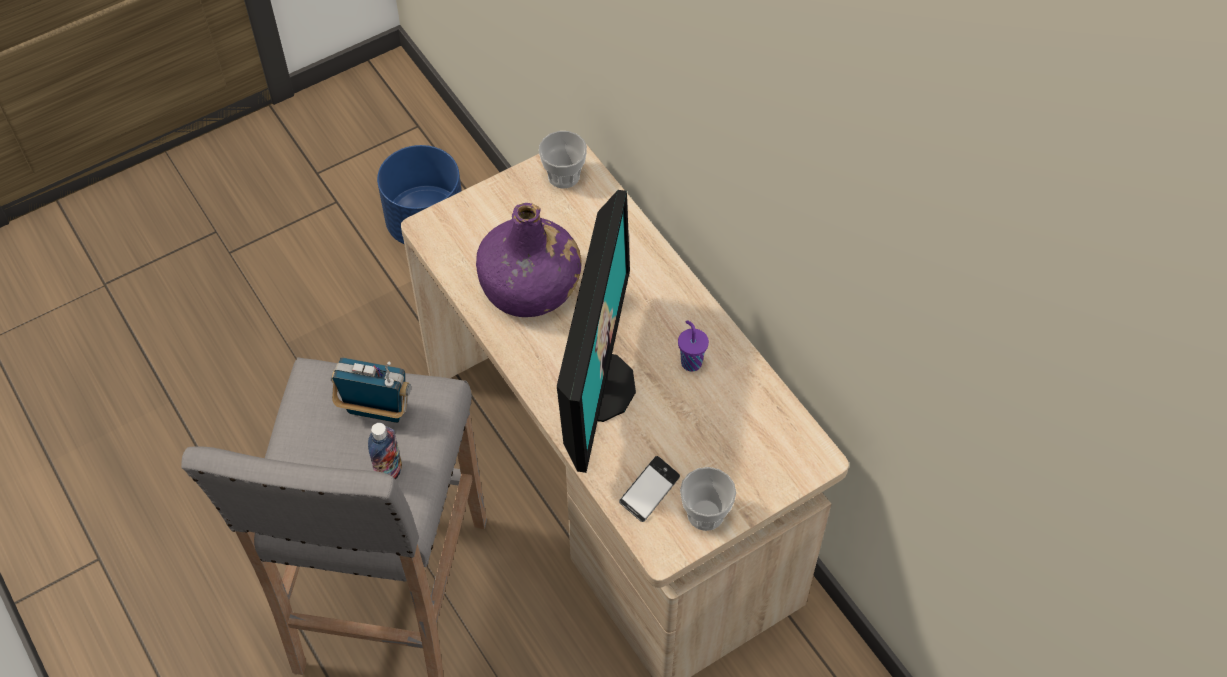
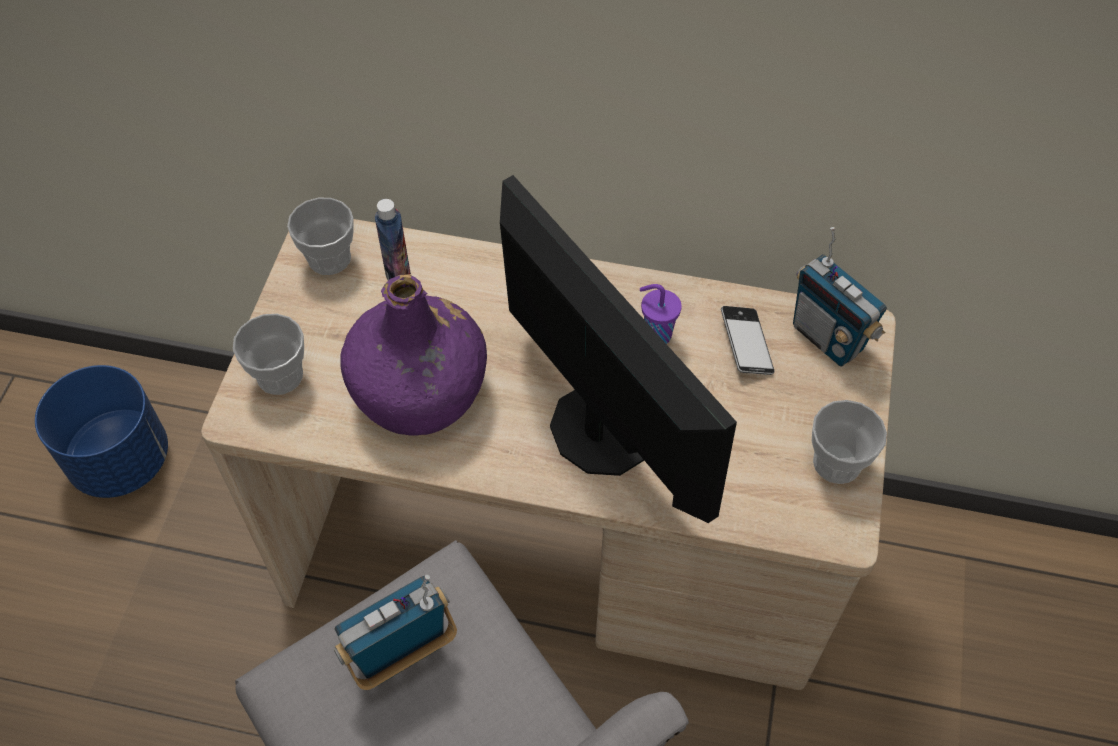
camera: 45 degrees left, 0 degrees up
(389, 472) = (493, 709): bottle -> bottle (398, 273)
(469, 221) = (280, 375): none -> cup
(649, 491) = (765, 487): phone -> phone (746, 344)
(789, 446) = (828, 338): none -> radio

